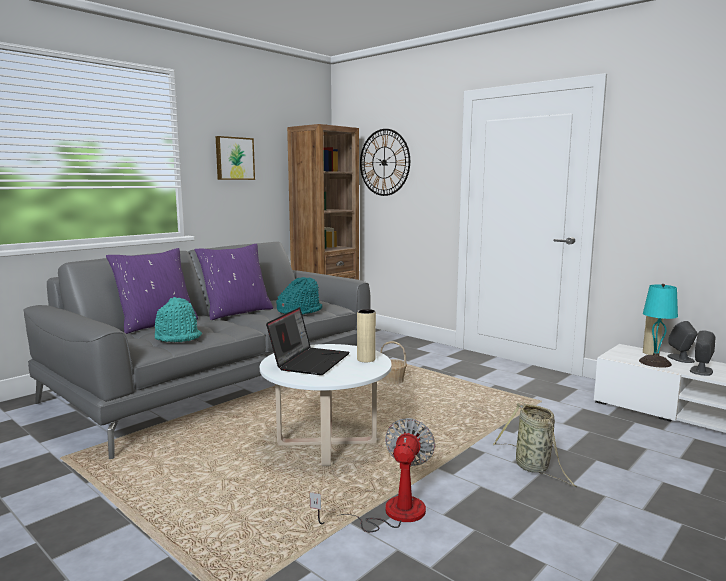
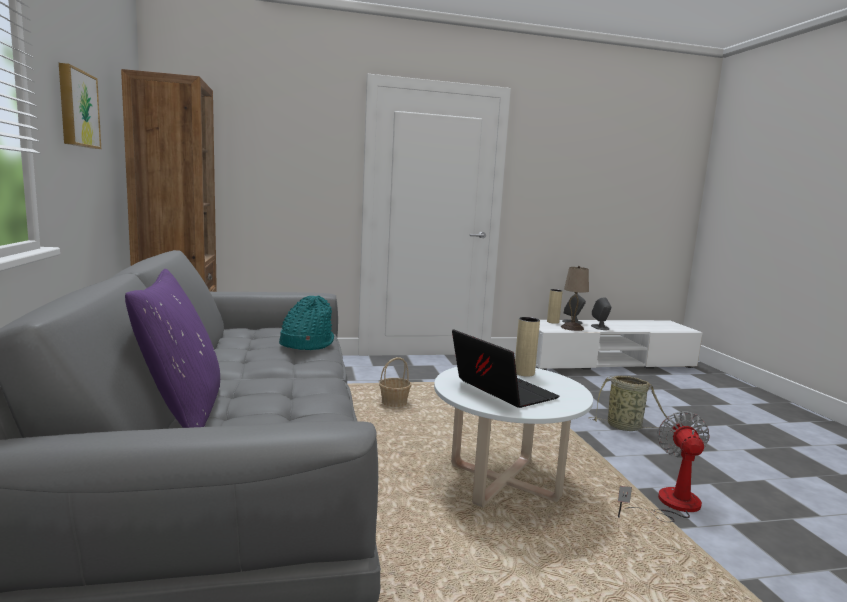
camera: 55 degrees left, 0 degrees up
(178, 337) = (300, 416): turquoise hat -> none
(236, 312) = (230, 364): purple pillow -> none
(384, 162) = (248, 142): wall clock -> none
(390, 513) = (669, 504): fan -> fan turned 45 degrees clockwise
(655, 362) = (572, 327): turquoise table lamp -> beige table lamp

